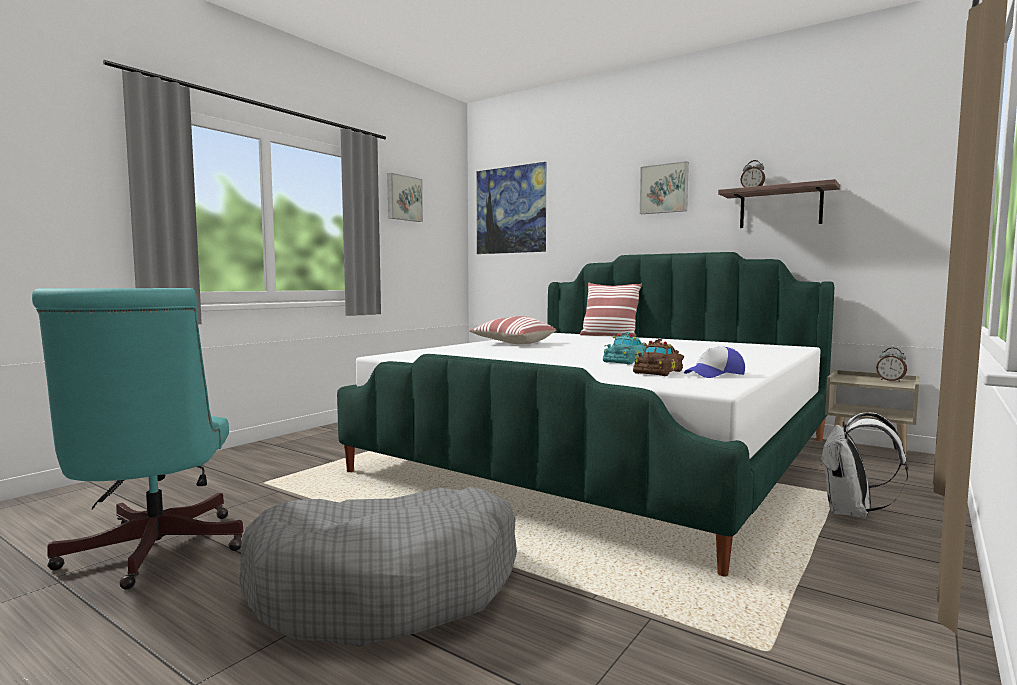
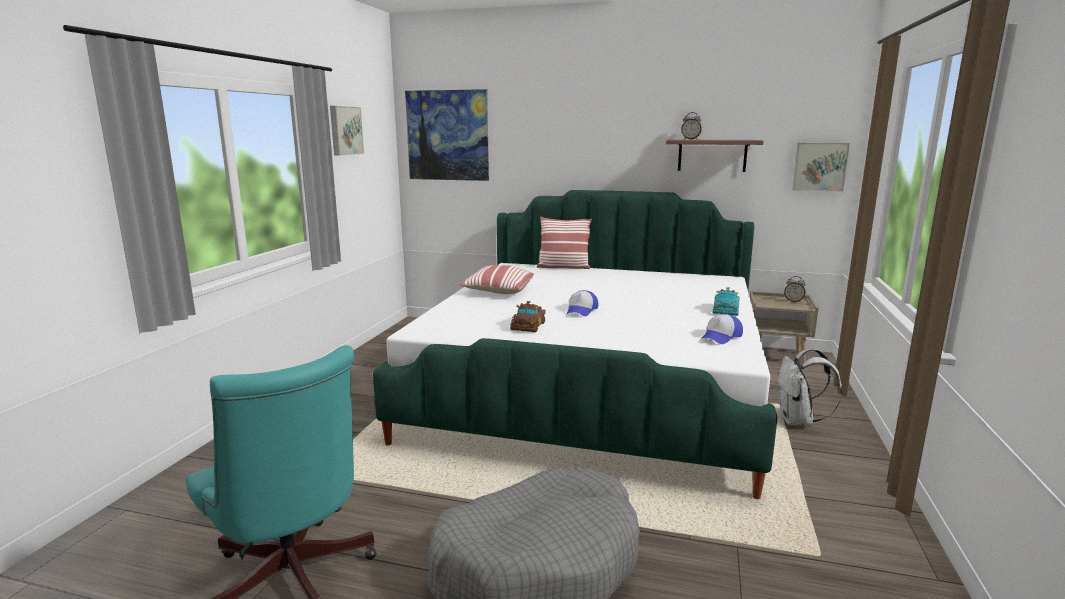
camera: 20 degrees left, 10 degrees up
(578, 354) = (581, 310): none -> cap
(627, 361) = (634, 320): turquoise toy car -> turquoise toy car (726, 310)
(660, 372) = (679, 337): brown toy car -> brown toy car (529, 325)
(664, 189) = (609, 129): picture -> picture (819, 166)

